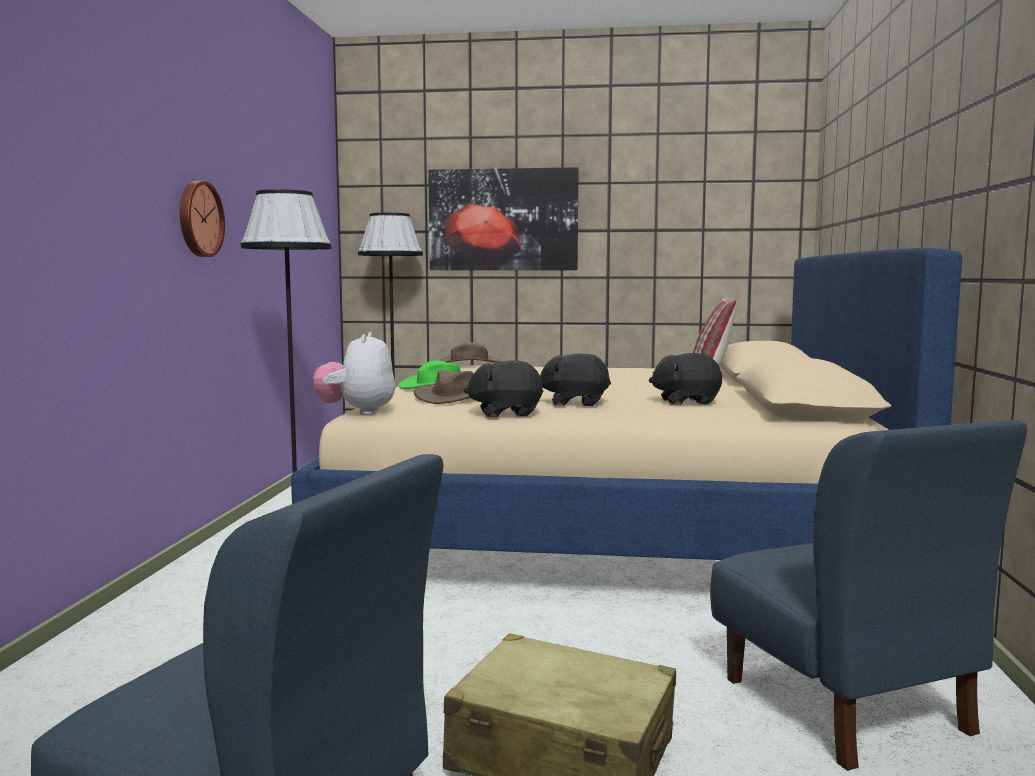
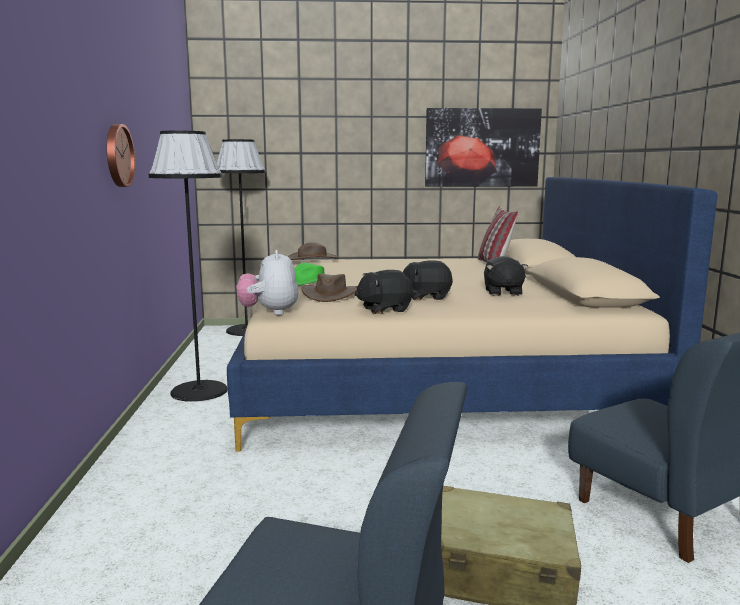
camera: 10 degrees left, 5 degrees up
(503, 220) = (326, 144): picture -> picture (482, 148)
(686, 401) = (502, 292): black plush toy -> black plush toy turned 75 degrees counterclockwise

